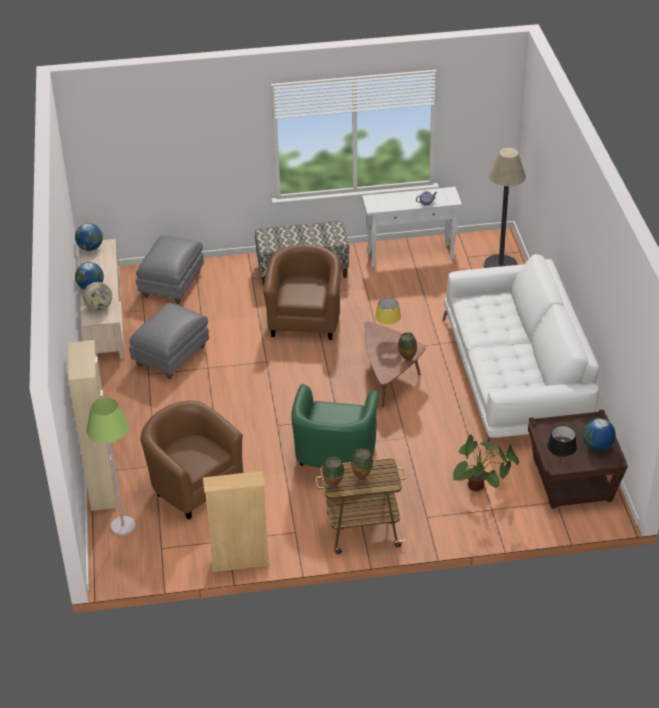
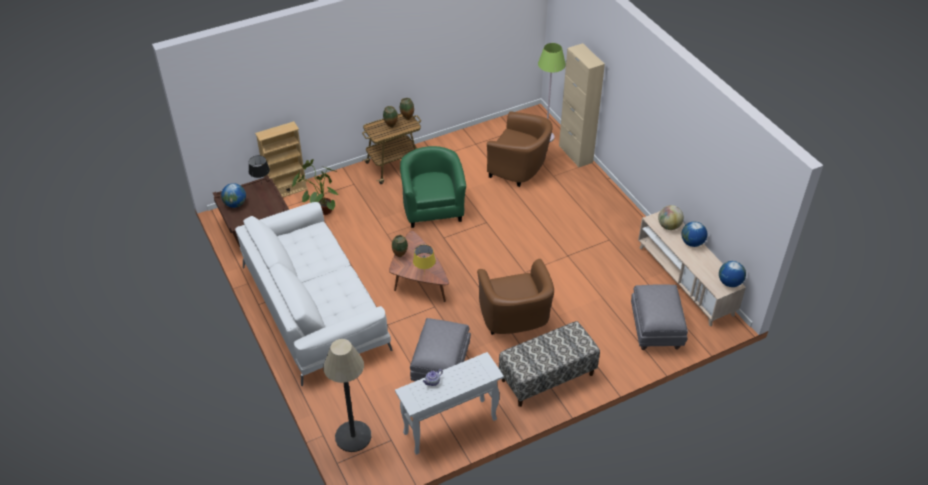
camera: 160 degrees right, 5 degrees up
(171, 356) = (603, 259): grey ottoman -> grey ottoman (441, 367)
(240, 562) = (461, 134): beige bookcase -> beige bookcase (287, 191)

